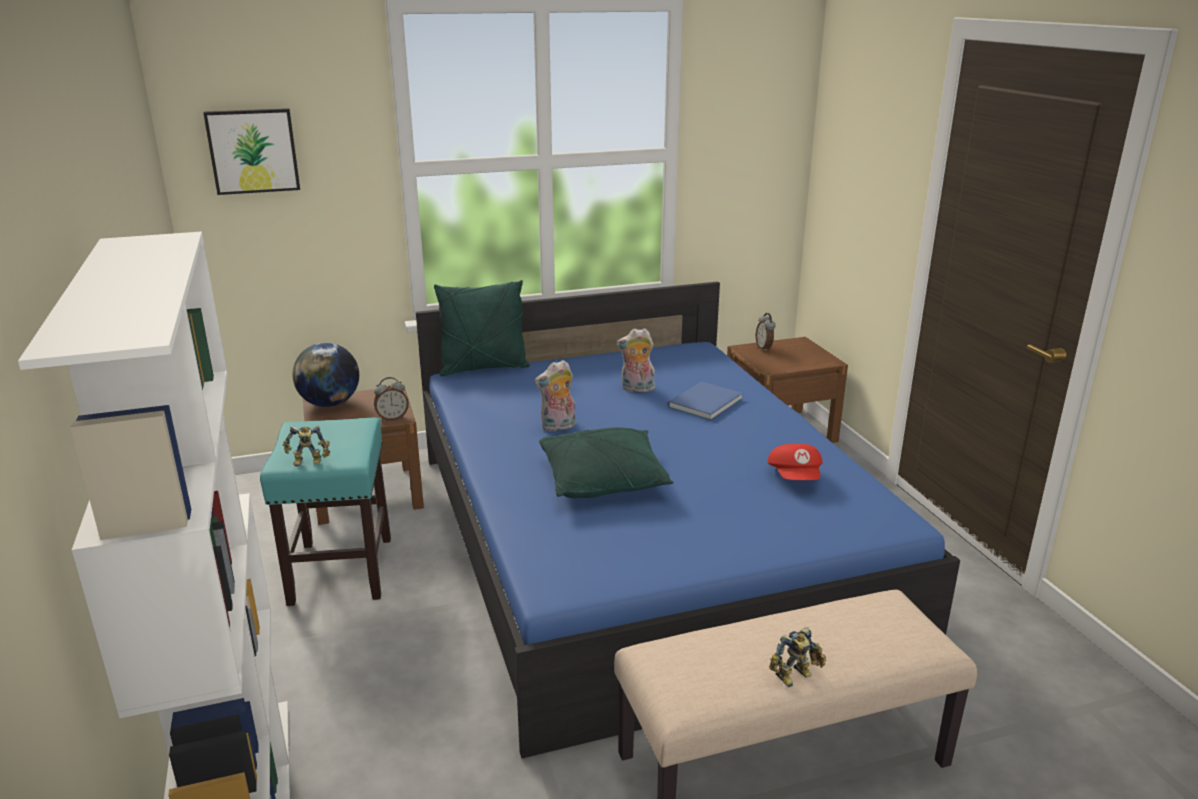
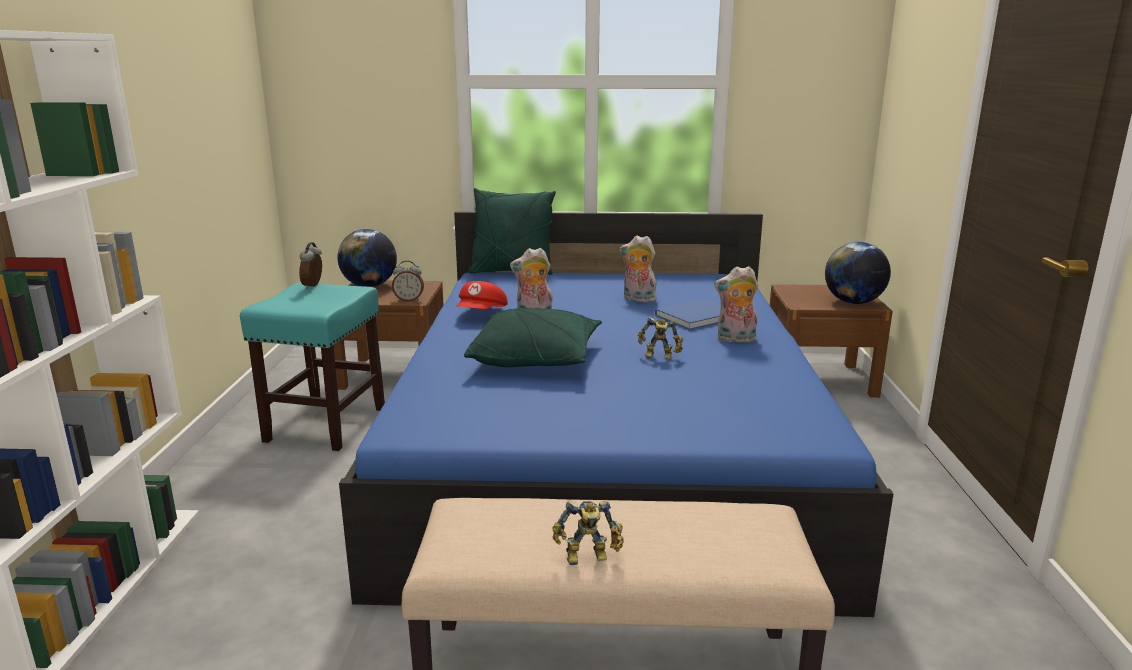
camera: 20 degrees right, 5 degrees down
(253, 151) = (332, 57): picture -> none
(308, 462) = (283, 307): toy robot -> toy robot (659, 357)
(758, 426) = (735, 340): none -> plush toy
(764, 348) = (809, 289): alarm clock -> alarm clock (313, 286)
(795, 478) = (736, 384): red cap -> red cap (482, 313)
(811, 359) = (853, 302): none -> globe

